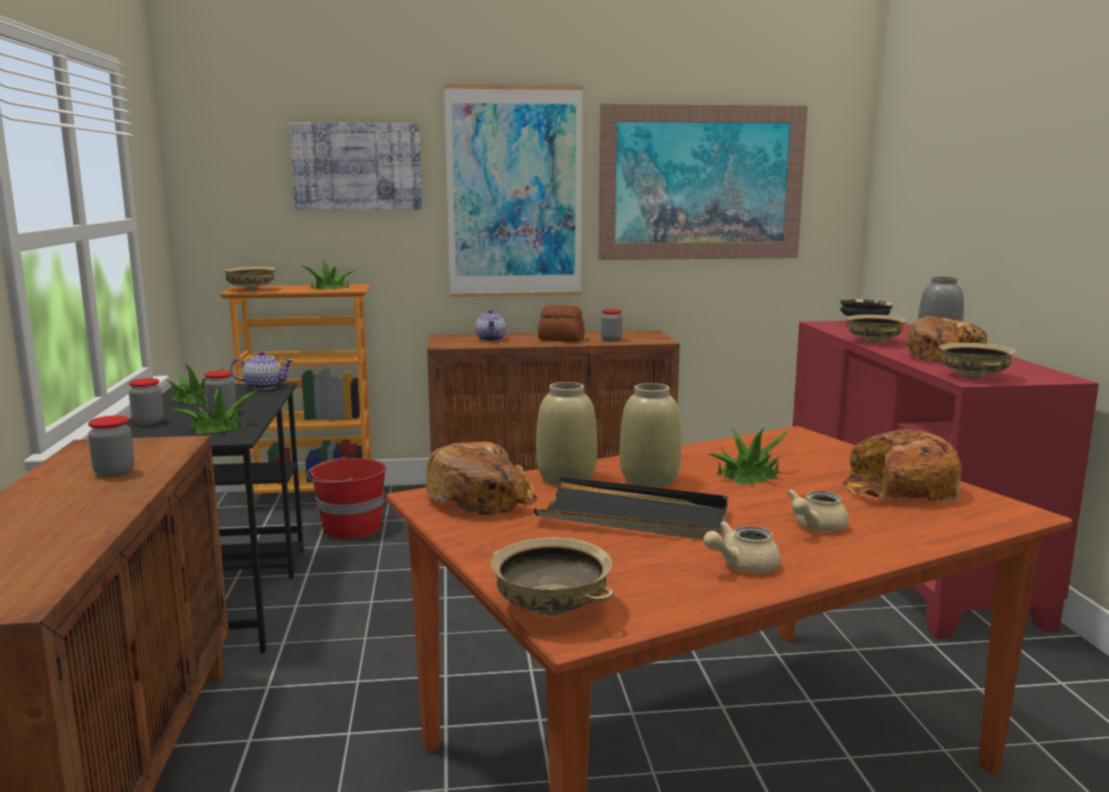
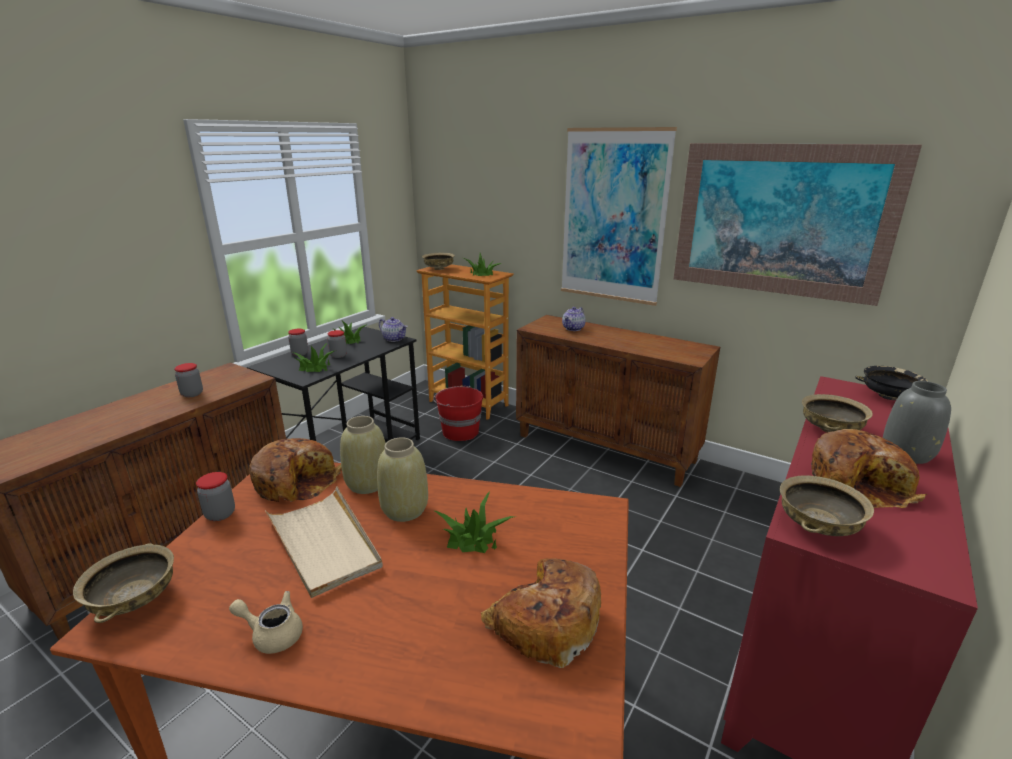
camera: 40 degrees right, 10 degrees up
(357, 167) = (510, 190): picture -> none
(561, 339) = (620, 339): bread -> none
(611, 340) = (655, 349): jar -> jar (220, 514)
(634, 516) = (324, 543): black tray -> beige tray
(815, 527) = (392, 625): beige teapot -> none

